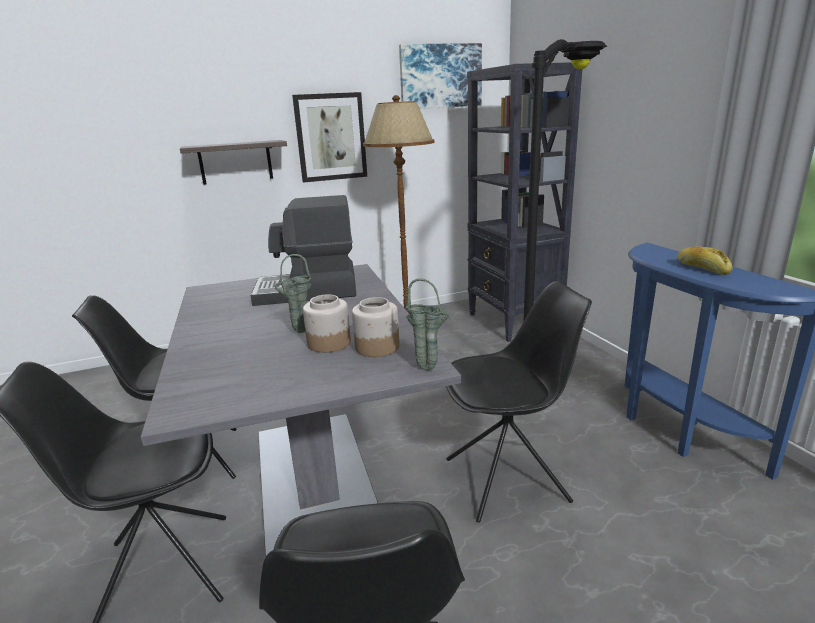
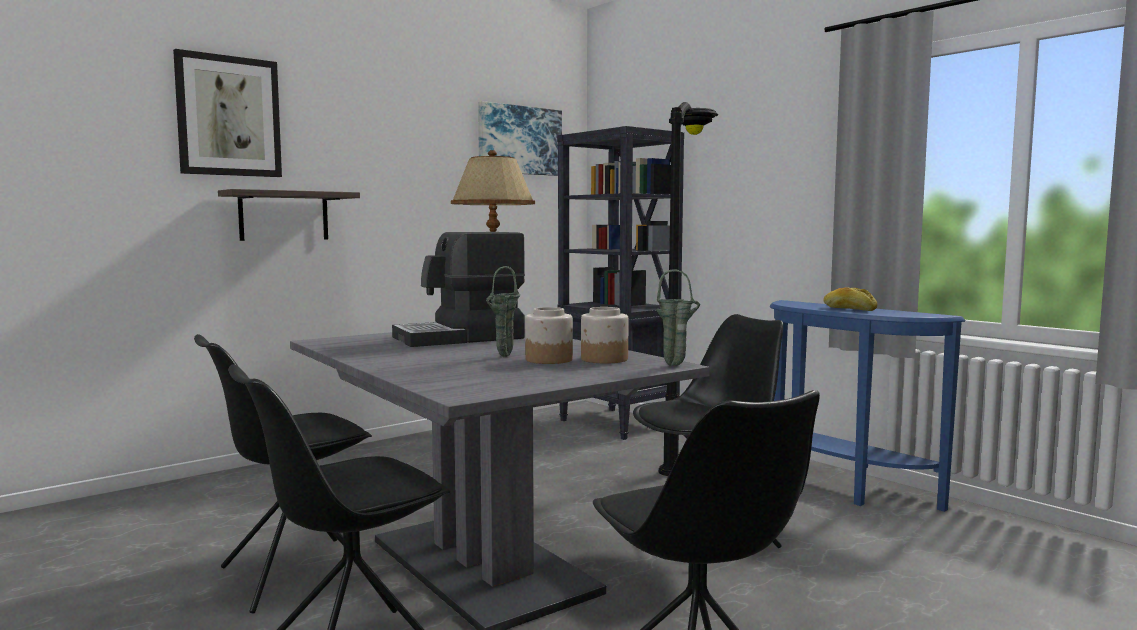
camera: 20 degrees left, 15 degrees down
(330, 137) = (399, 196): picture -> picture (228, 116)

